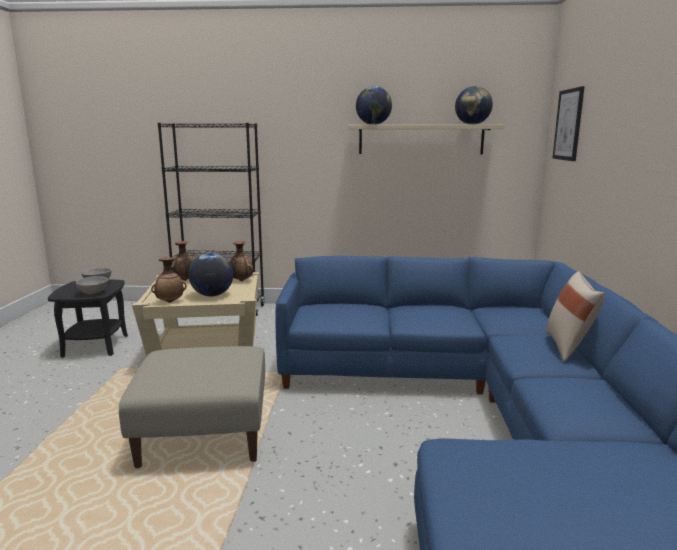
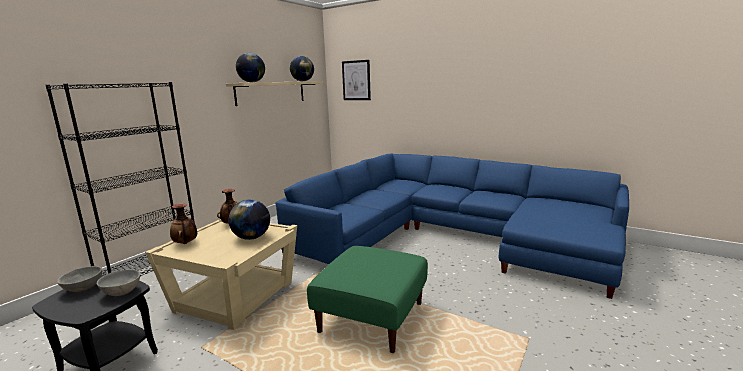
camera: 60 degrees left, 0 degrees up
(170, 302) = (240, 254): vase -> none
(205, 433) = (371, 316): beige ottoman -> green ottoman
(568, 347) = (446, 185): beige pillow -> none

